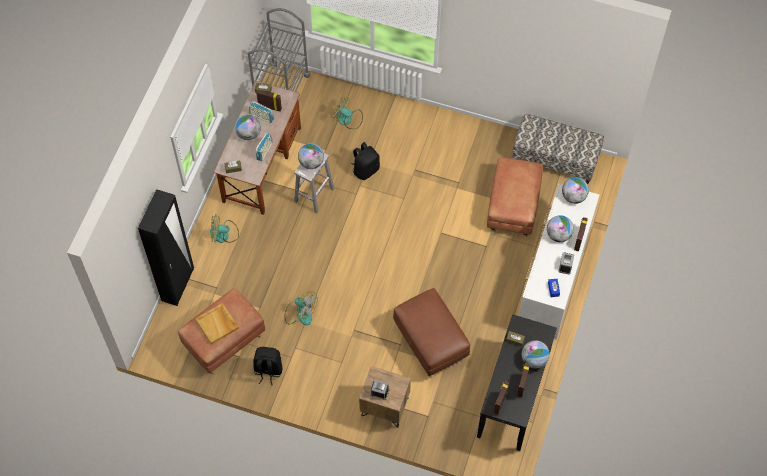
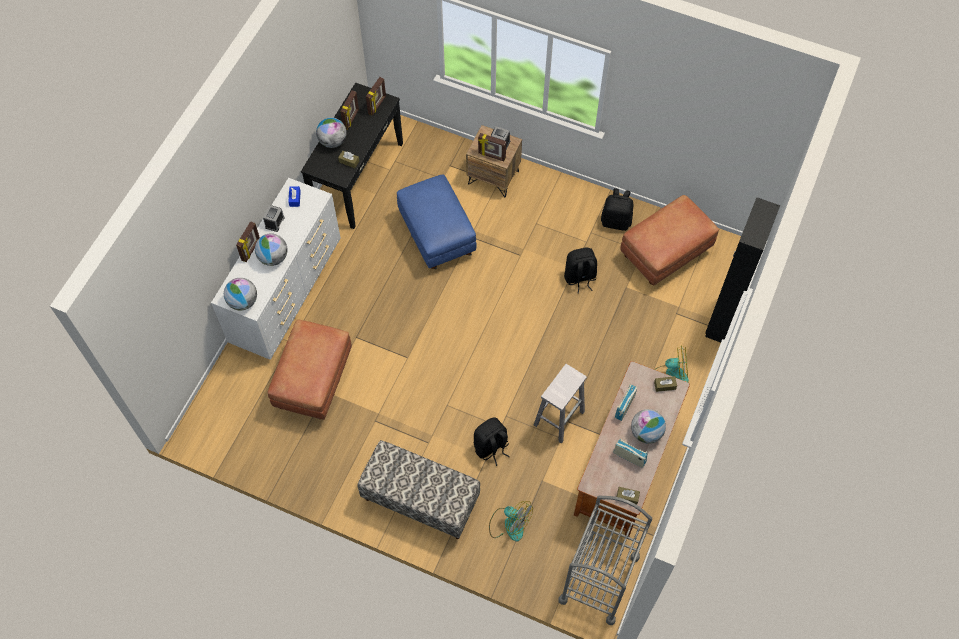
camera: 175 degrees left, 0 degrees up
(217, 324) = (674, 226): beige tray -> none
(270, 107) = (618, 471): picture frame -> picture frame (491, 156)
(300, 313) = (579, 278): fan -> black backpack
(311, 162) = (564, 387): globe -> none
(431, 342) = (436, 236): brown ottoman -> blue ottoman
(555, 159) = (246, 442): bench -> bench (420, 500)

